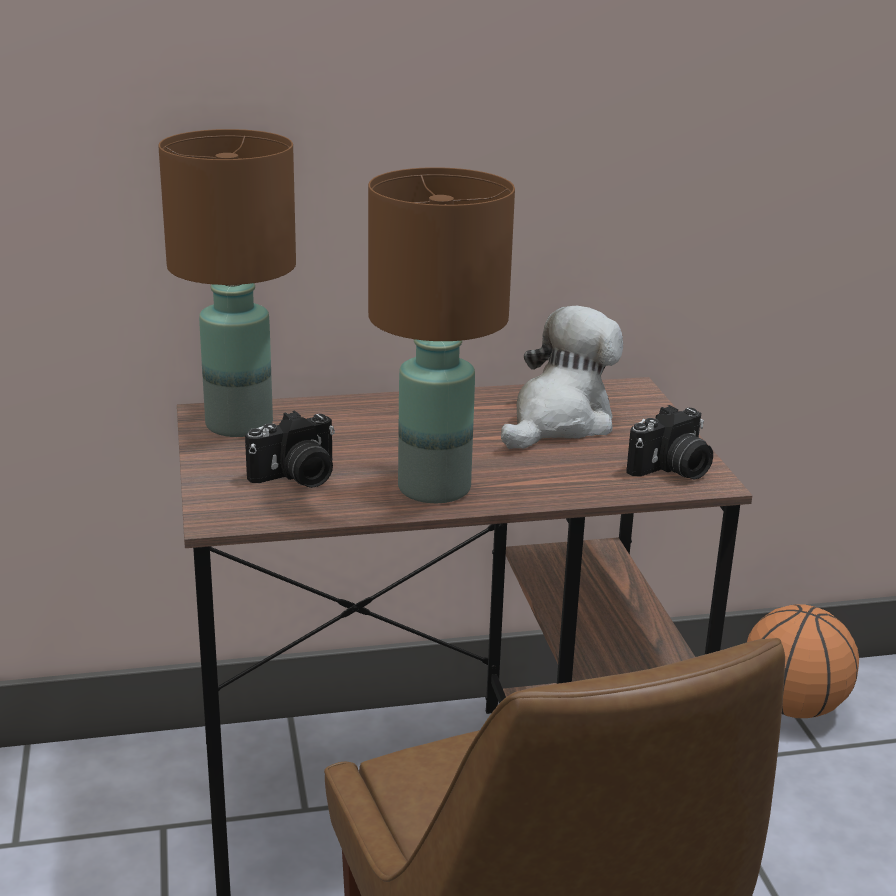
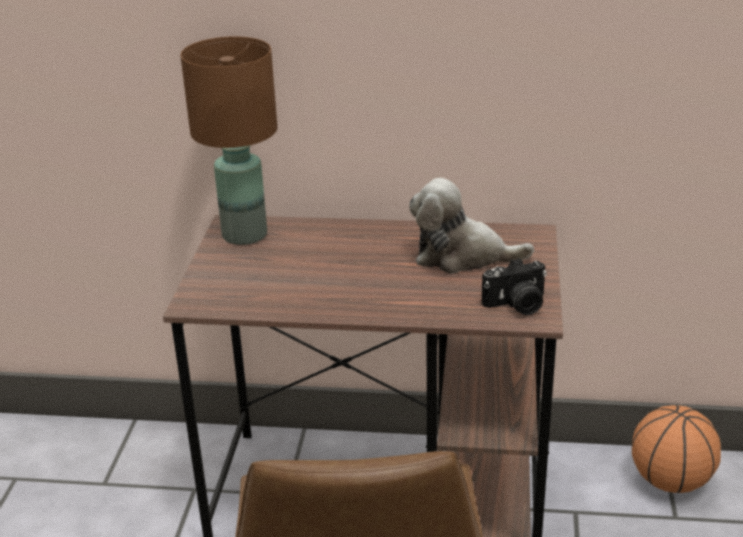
camera: 20 degrees right, 5 degrees up
(297, 477) = (257, 280): camera -> none
(436, 488) = (342, 300): brown table lamp -> none
(559, 422) = (462, 256): plush toy -> plush toy turned 135 degrees counterclockwise

